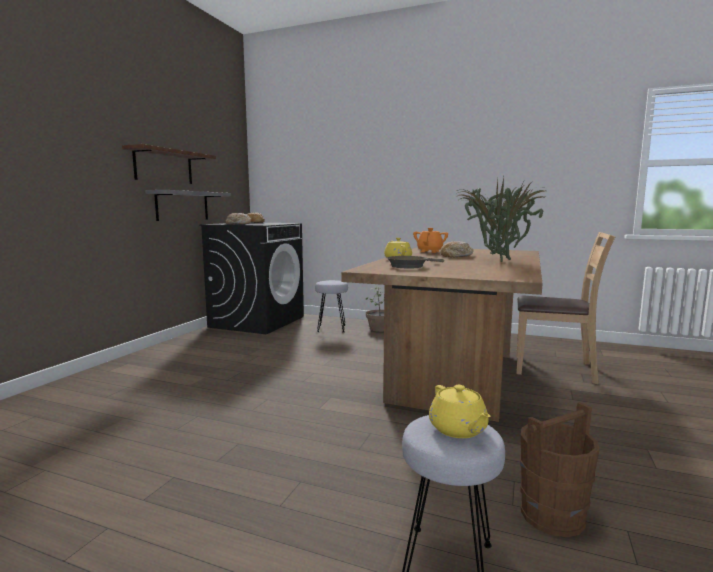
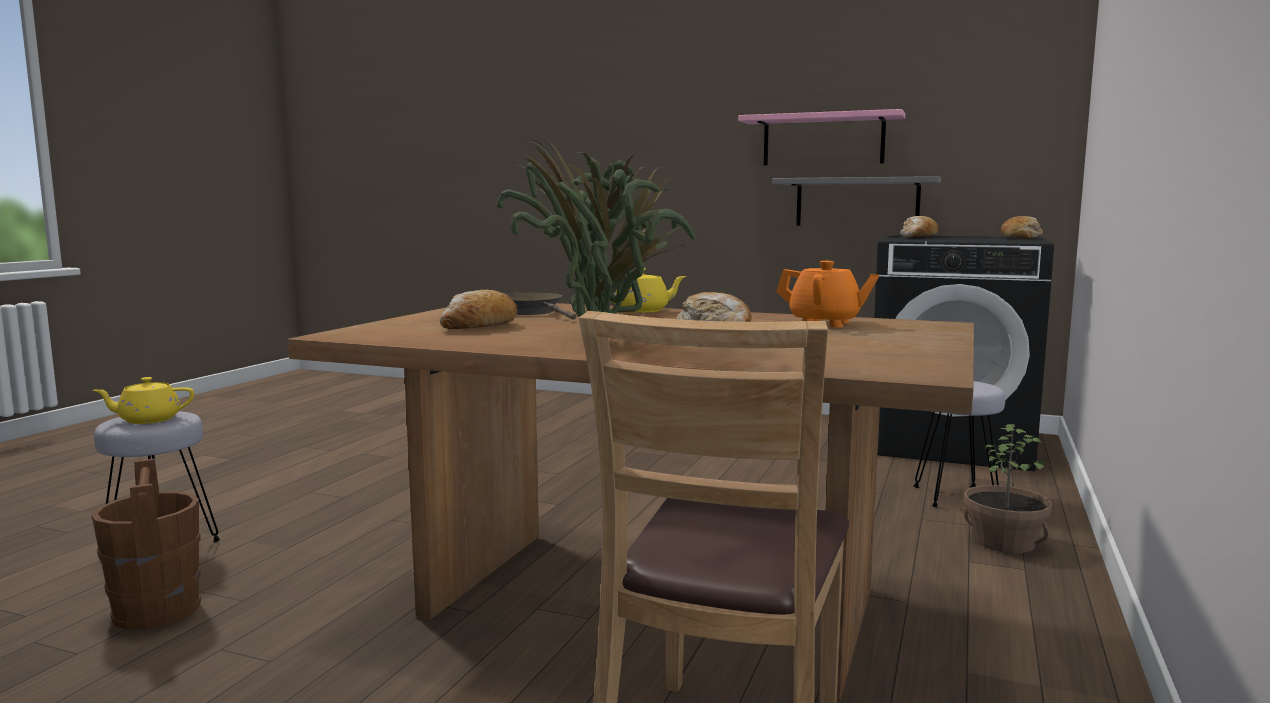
camera: 90 degrees right, 0 degrees up
(164, 166) = (823, 140): brown shelf -> pink shelf
(471, 268) = (479, 327): none -> bread

